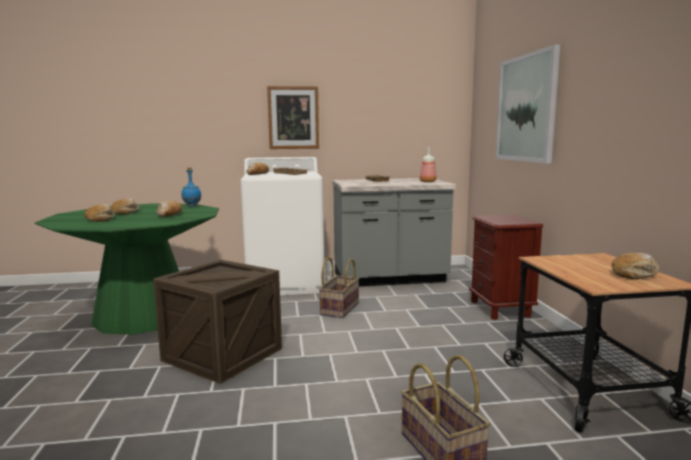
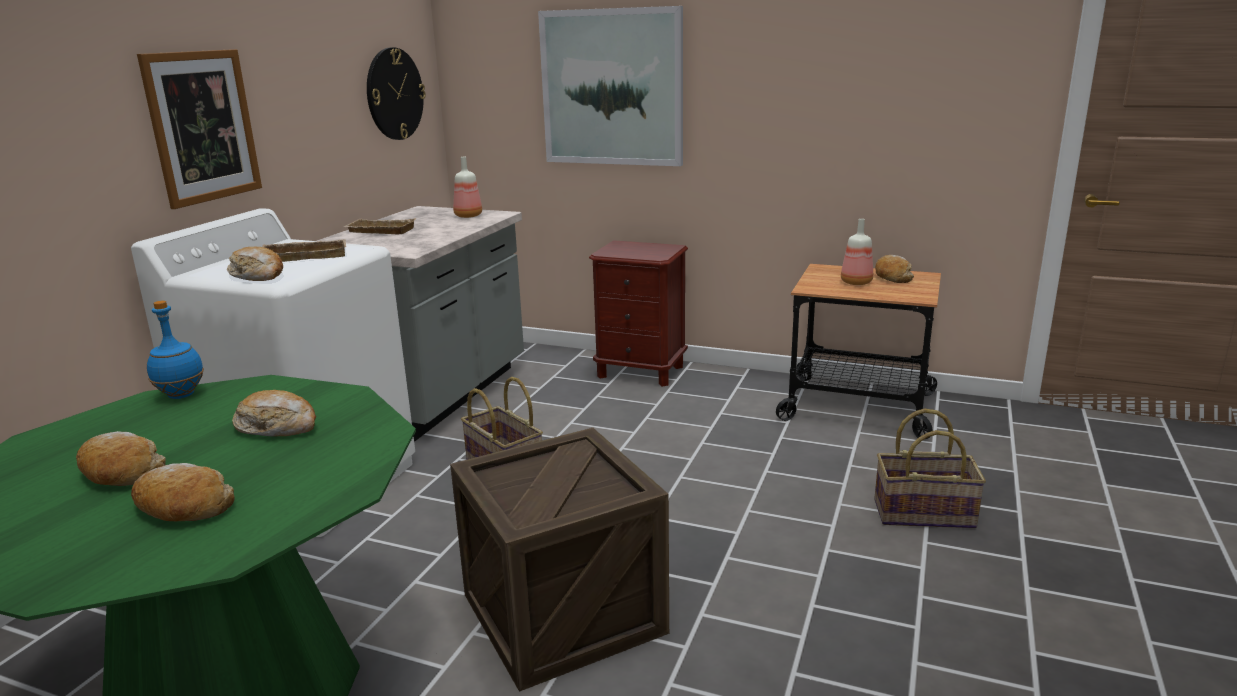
camera: 60 degrees left, 10 degrees up
(427, 115) = (394, 94): none -> wall clock
(586, 267) = (856, 283): none -> bottle

